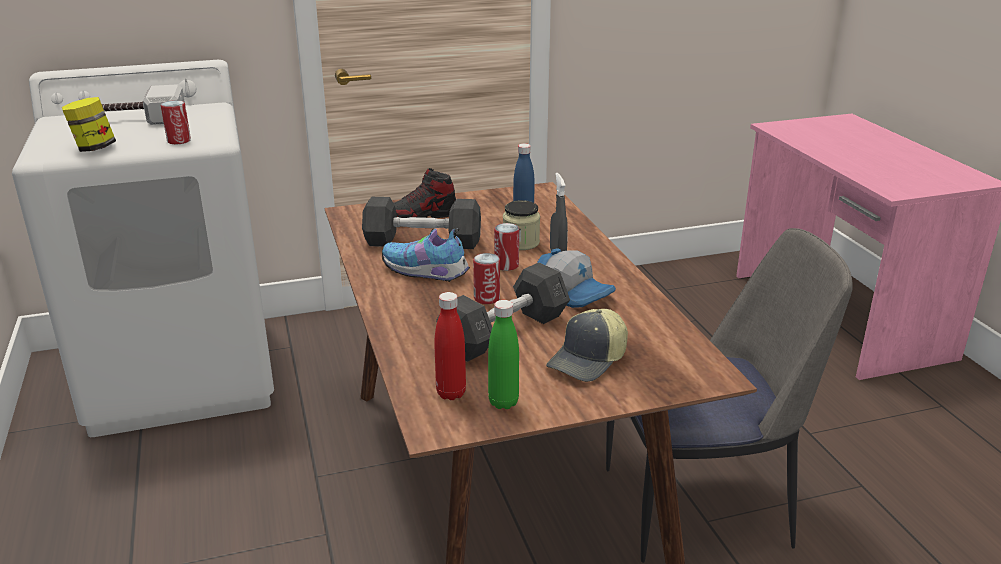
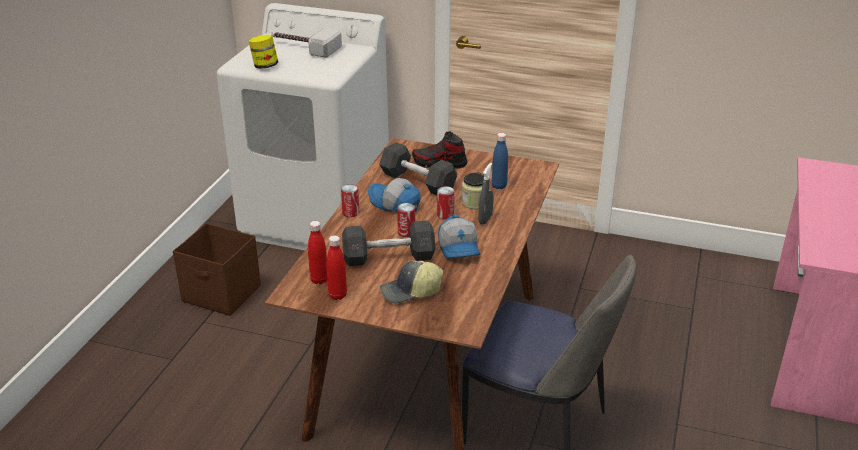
camera: 35 degrees right, 5 degrees up
(126, 523) = (222, 294): none -> brown storage box
(179, 141) = (311, 72): can -> can (350, 213)
(426, 273) = (394, 204): shoe -> cap
(503, 402) = (337, 295): green bottle -> red bottle

